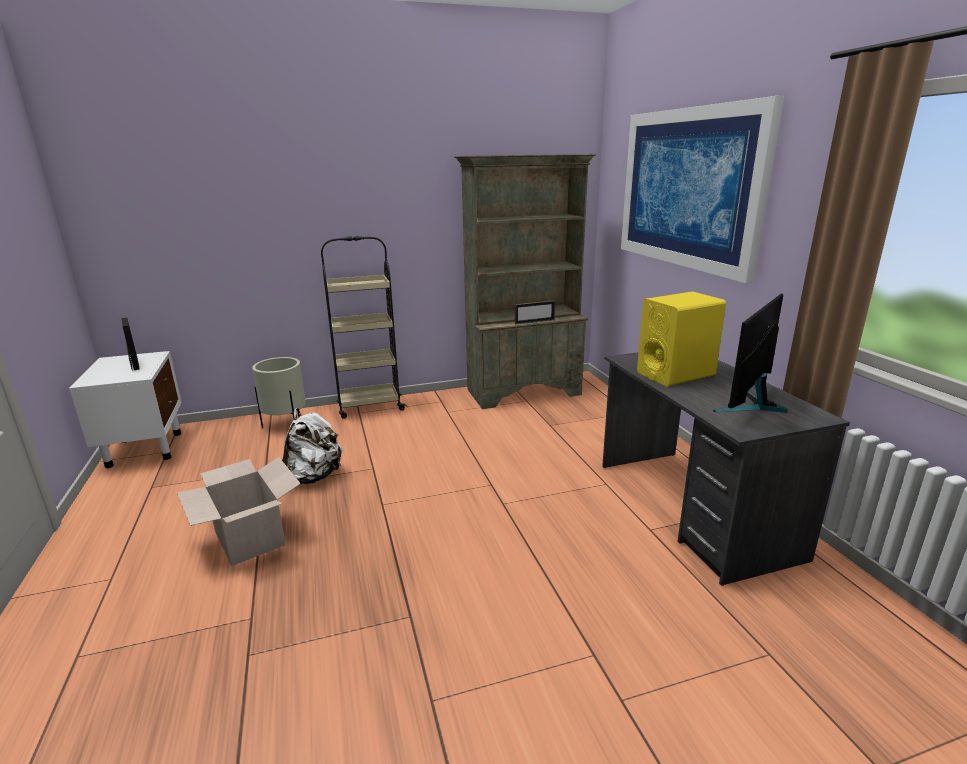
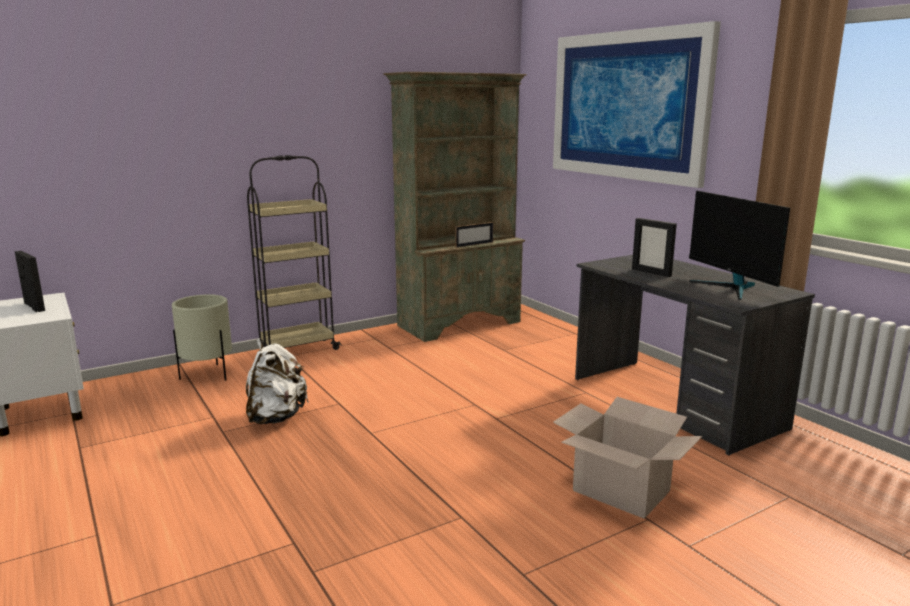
camera: 15 degrees left, 5 degrees down
(250, 538) = (241, 478): cardboard box -> cardboard box (621, 491)
(675, 374) = (651, 272): yellow speaker -> picture frame
(751, 404) = (731, 288): monitor -> monitor turned 45 degrees counterclockwise

